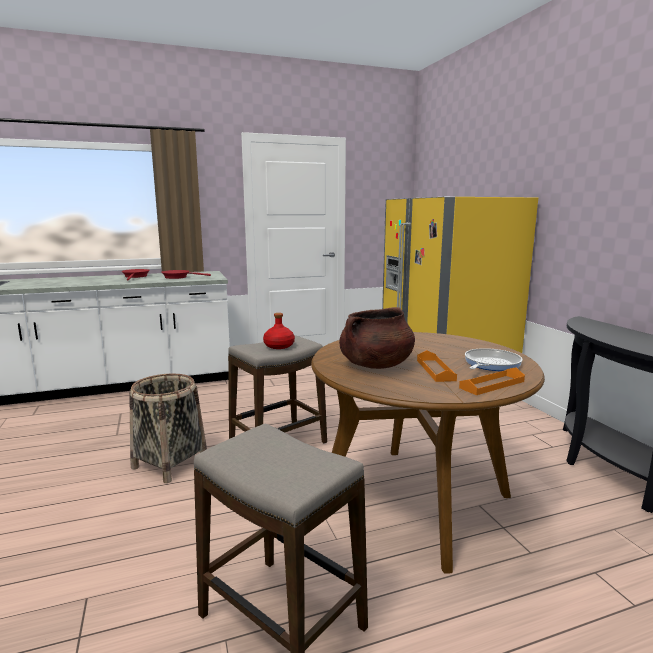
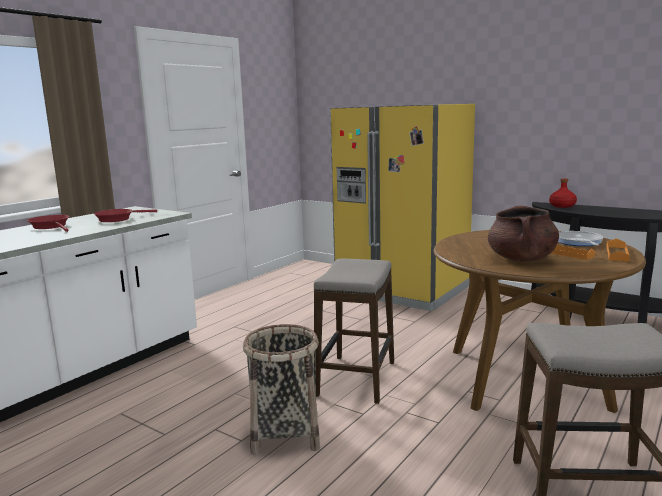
camera: 35 degrees left, 0 degrees up
(278, 346) = (359, 270): red bottle -> red bottle (562, 206)

